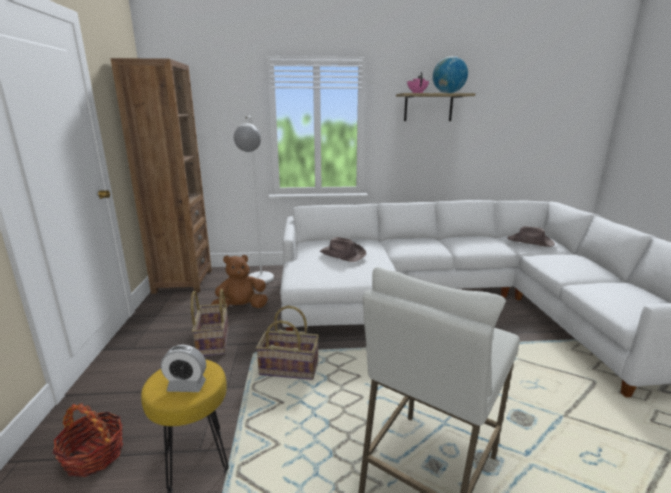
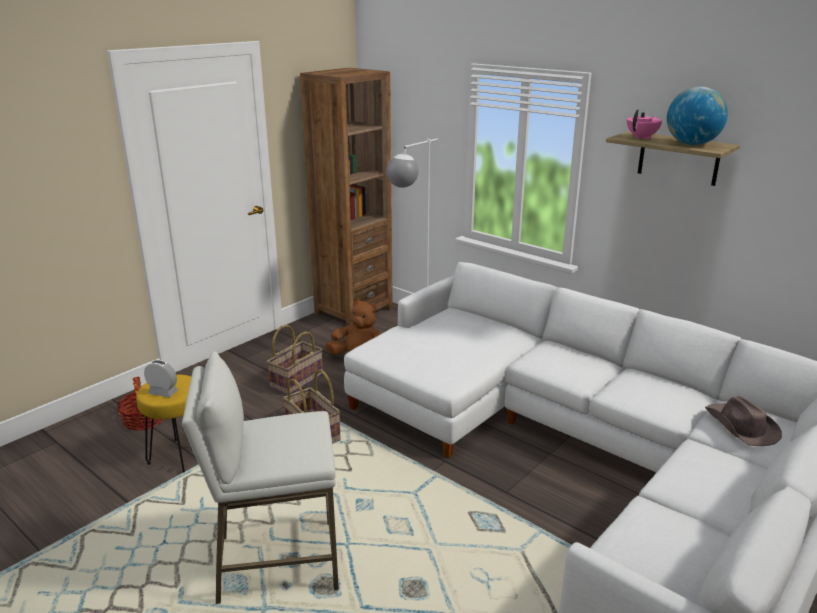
camera: 45 degrees right, 5 degrees up
(186, 386) = (163, 392): alarm clock -> alarm clock turned 150 degrees clockwise
(342, 254) = (450, 339): brown hat -> none

